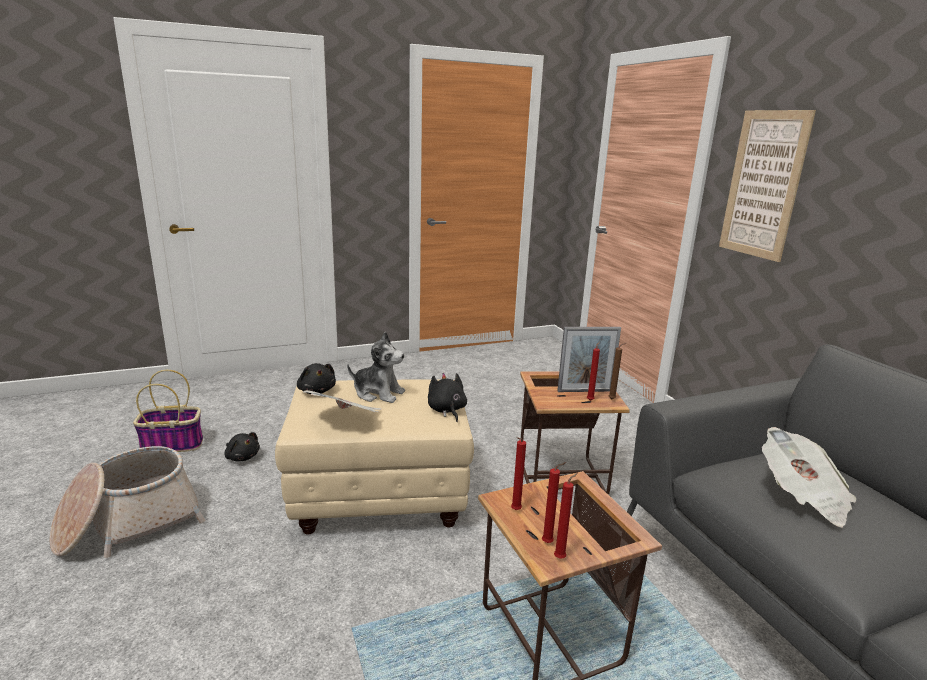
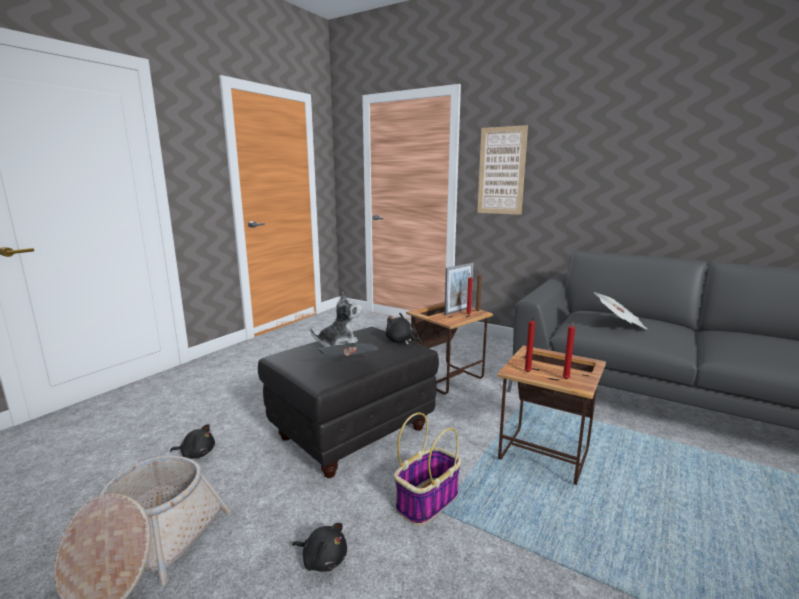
camera: 35 degrees left, 5 degrees down
(173, 444) = (104, 473): basket -> basket (428, 500)
(317, 391) = (290, 357): black plush toy -> black plush toy (323, 559)
(380, 496) = (352, 432): beige ottoman -> black ottoman
(561, 557) = (582, 382): red candle -> none

